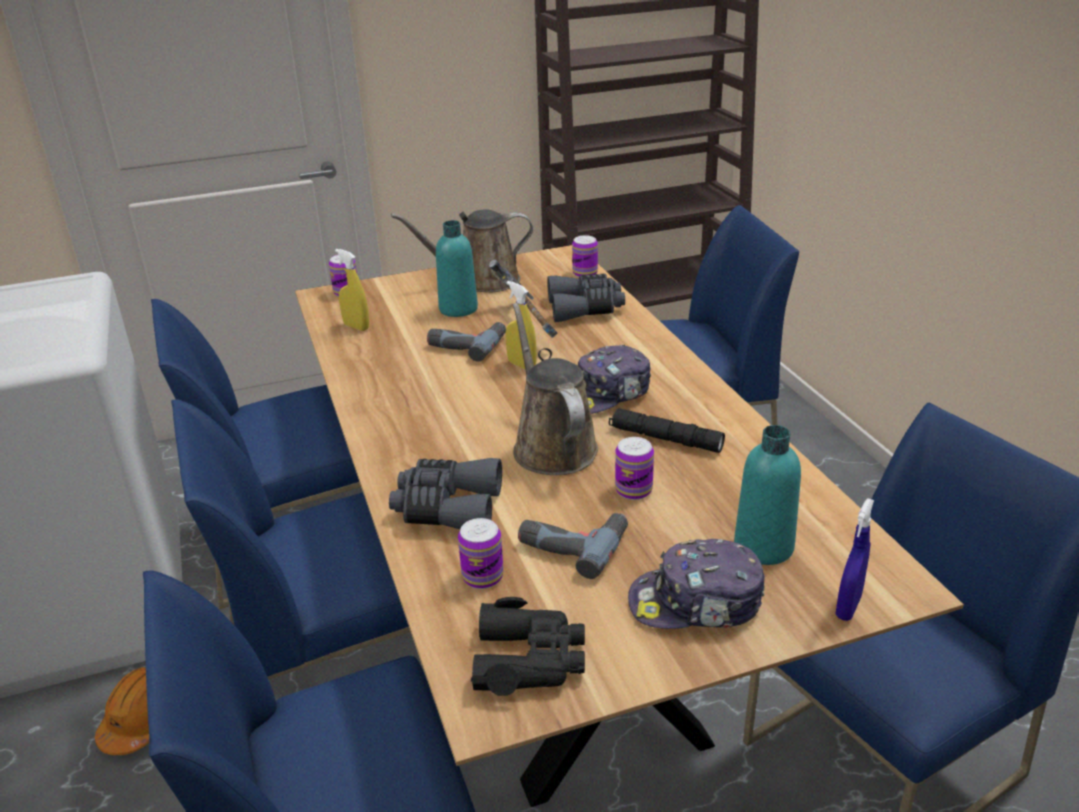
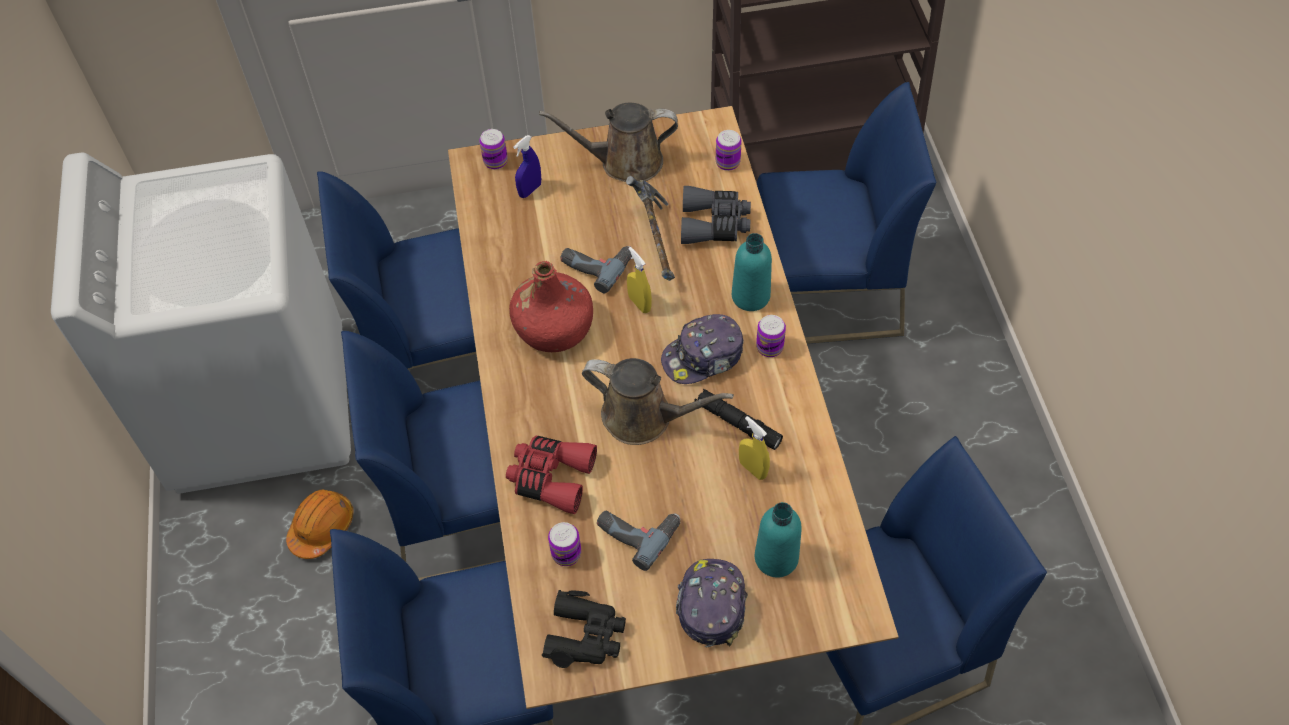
camera: 10 degrees right, 25 degrees up
(356, 327) = (500, 220): yellow spray bottle -> yellow spray bottle (752, 469)
(428, 391) = (554, 327): none -> red bottle
(447, 508) = (551, 477): grey binoculars -> red binoculars
(458, 309) = (596, 206): turquoise bottle -> turquoise bottle (750, 296)
(552, 446) = (644, 417): brown watering can -> brown watering can turned 120 degrees clockwise
(633, 490) = (696, 480): can -> can (769, 347)
(696, 603) = (711, 604): cap -> cap turned 90 degrees clockwise
(848, 607) = (815, 626): blue spray bottle -> blue spray bottle (530, 190)

